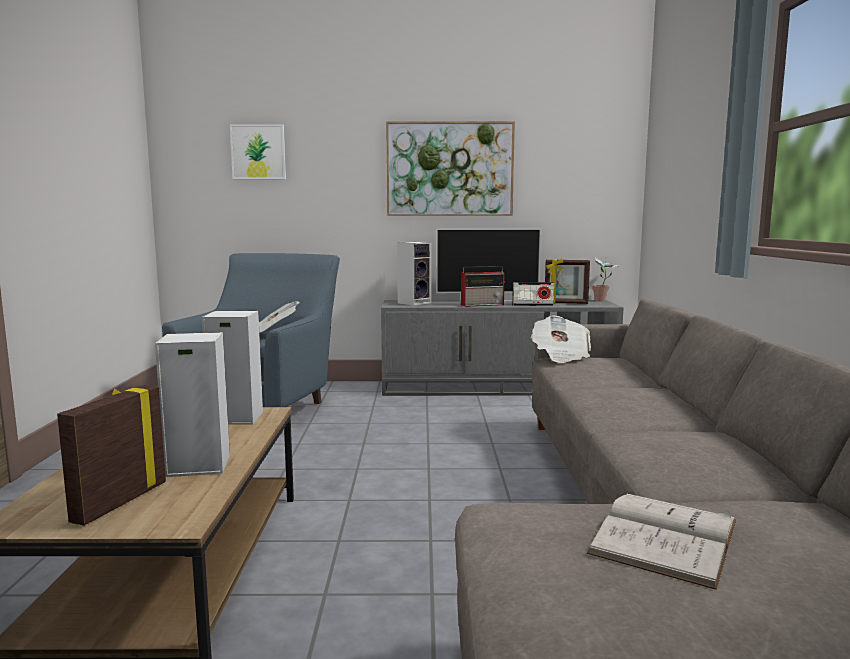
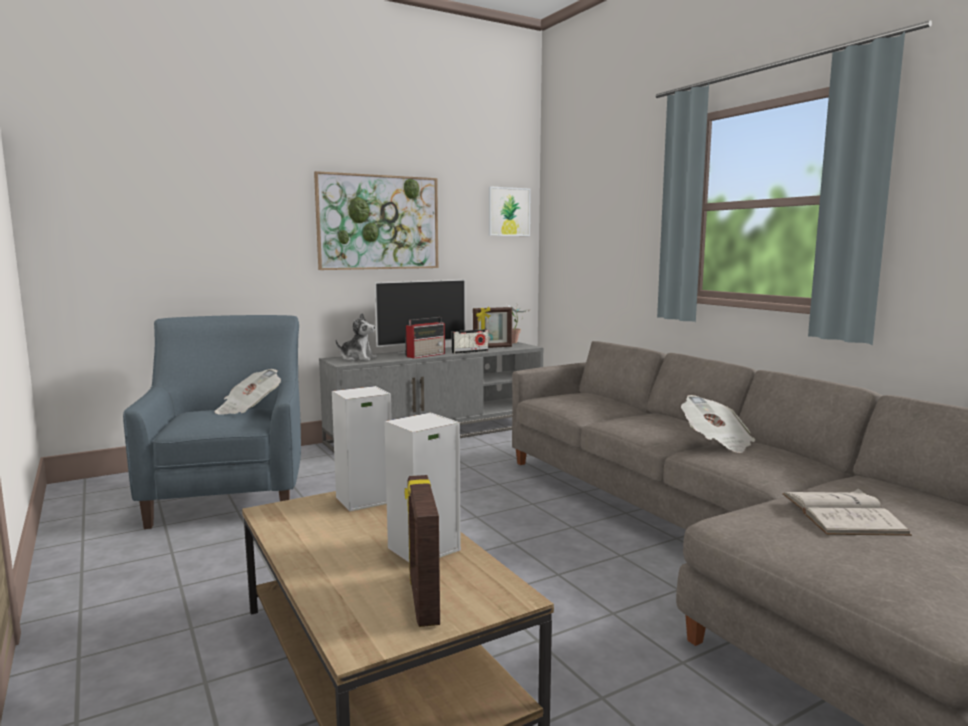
camera: 30 degrees left, 0 degrees up
(258, 152) = (166, 198): picture -> picture (508, 212)
(414, 303) = (358, 358): speaker -> plush toy
(560, 356) = (547, 396): newspaper -> newspaper (716, 442)

